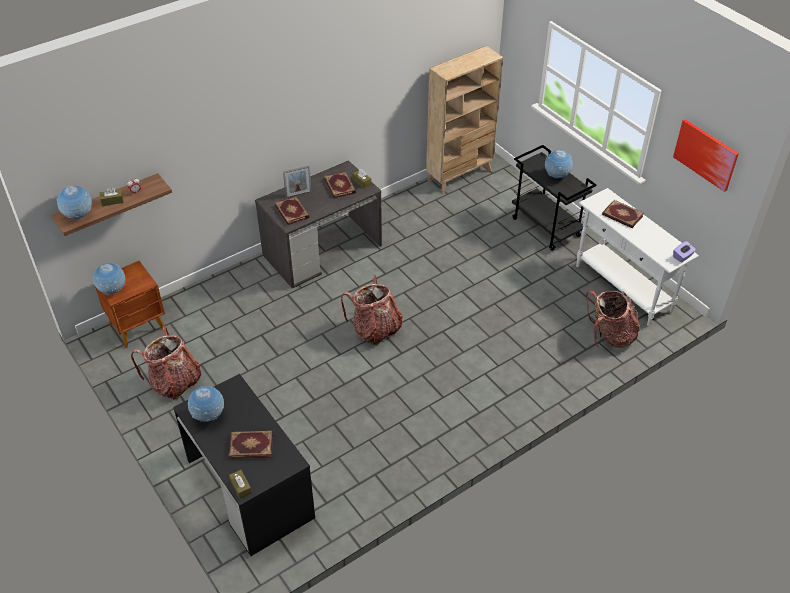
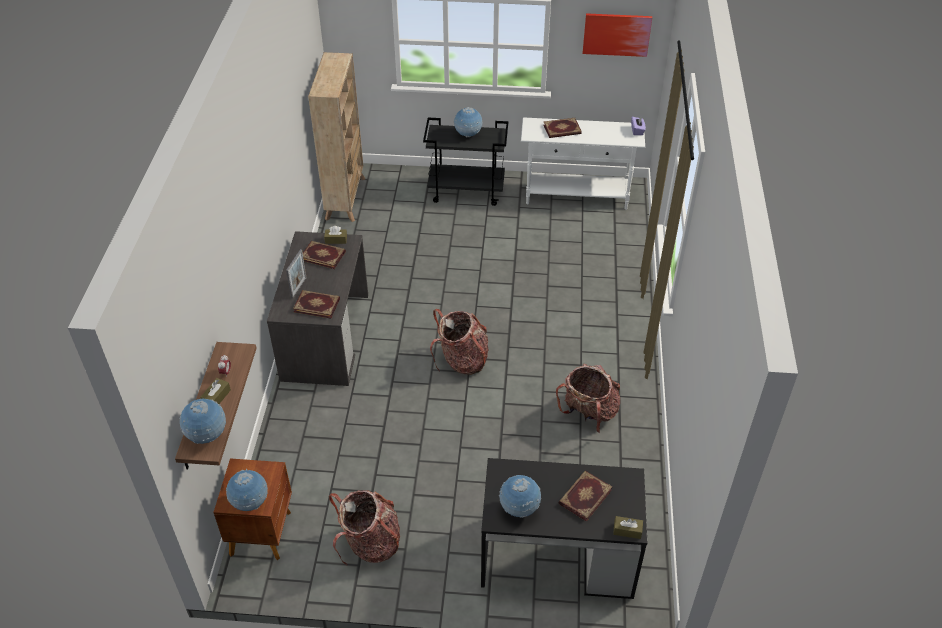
camera: 50 degrees left, 0 degrees up
(610, 335) = (615, 234): backpack -> backpack (588, 413)

